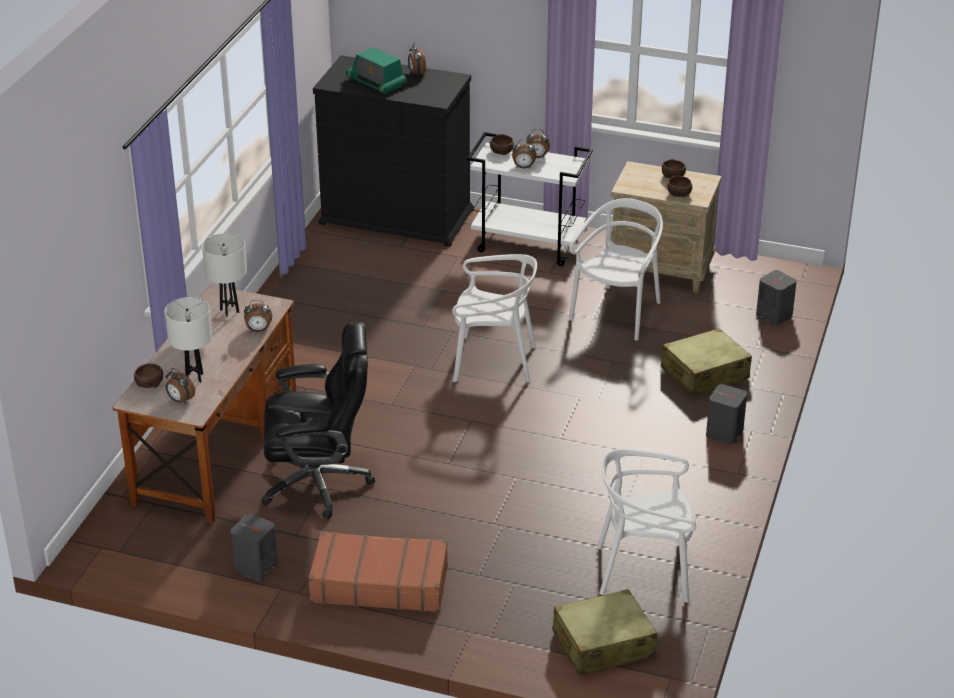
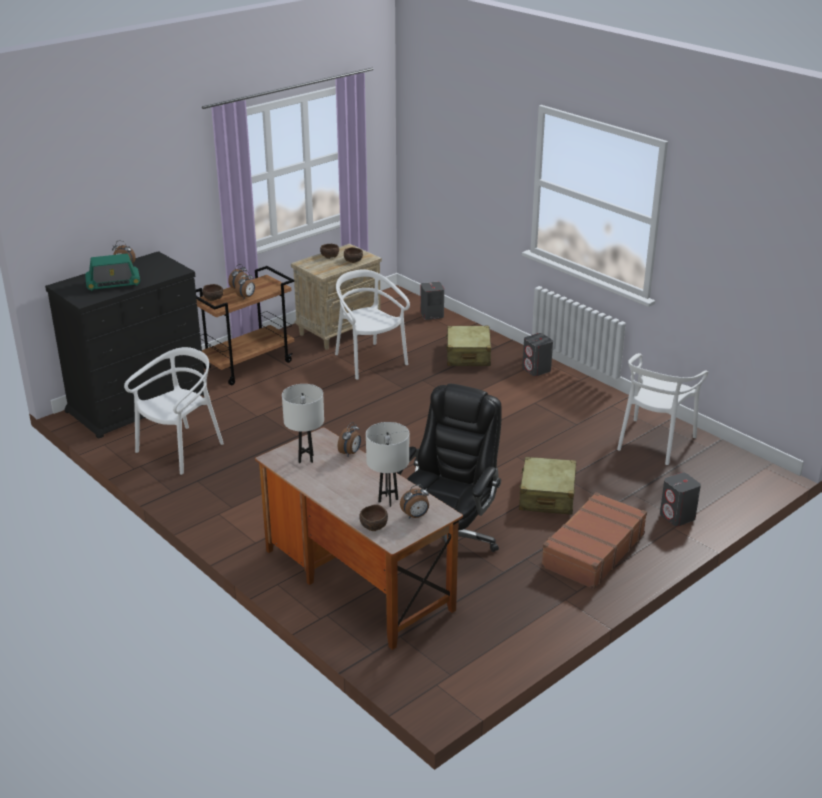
camera: 60 degrees left, 5 degrees down
(255, 567) = (529, 604): grey speaker -> grey speaker (677, 517)
(493, 361) = (373, 422): white chair -> white chair (181, 450)
(529, 245) = (248, 365): white cart -> brown cart
(602, 645) = (718, 480): beige suitcase -> beige suitcase (547, 496)

